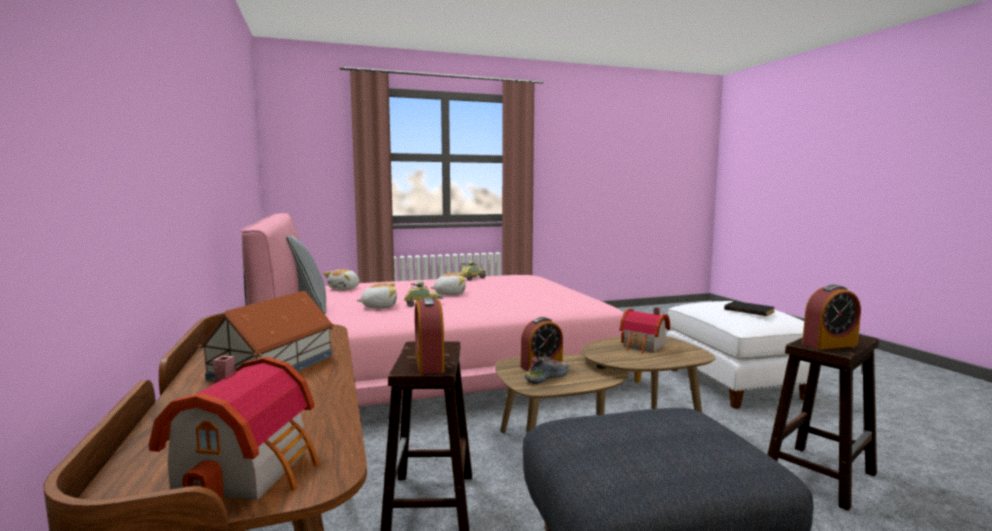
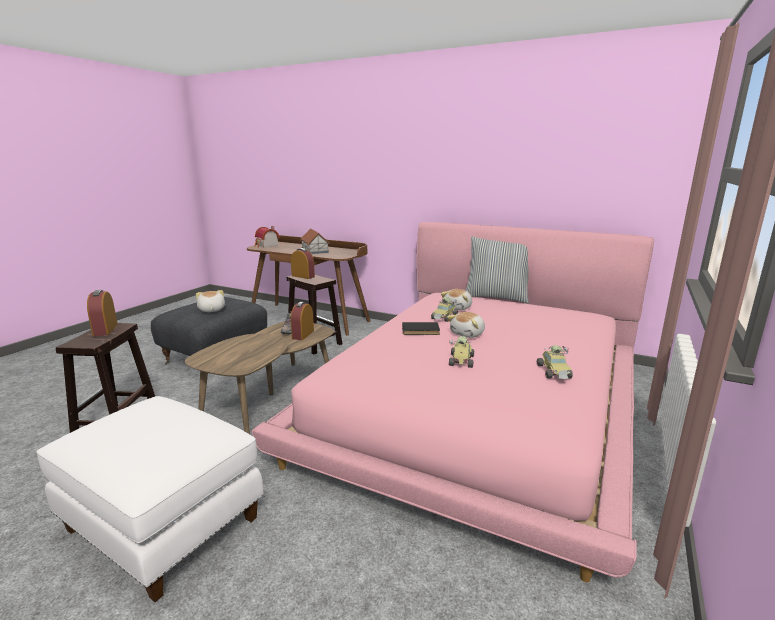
camera: 135 degrees right, 10 degrees up
(345, 288) = (558, 314): plush toy -> plush toy (211, 310)
(501, 288) = (461, 360): none -> toy car
(644, 346) = (243, 354): toy house -> none
(750, 310) = (134, 417): black book -> black book (420, 331)
(829, 344) = (105, 329): alarm clock -> alarm clock turned 45 degrees counterclockwise

